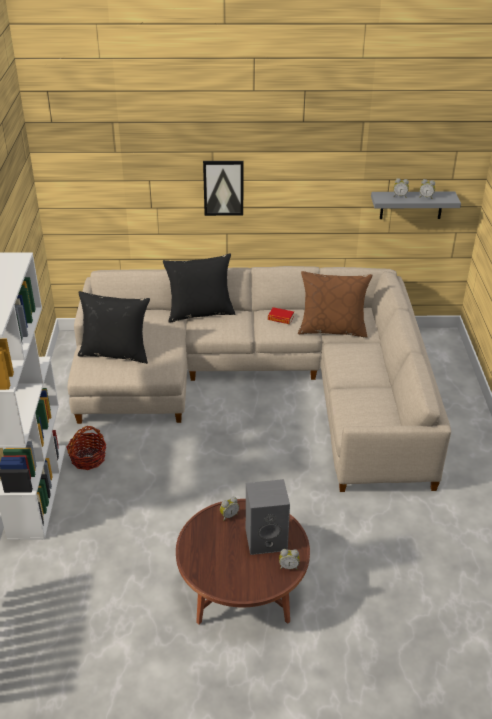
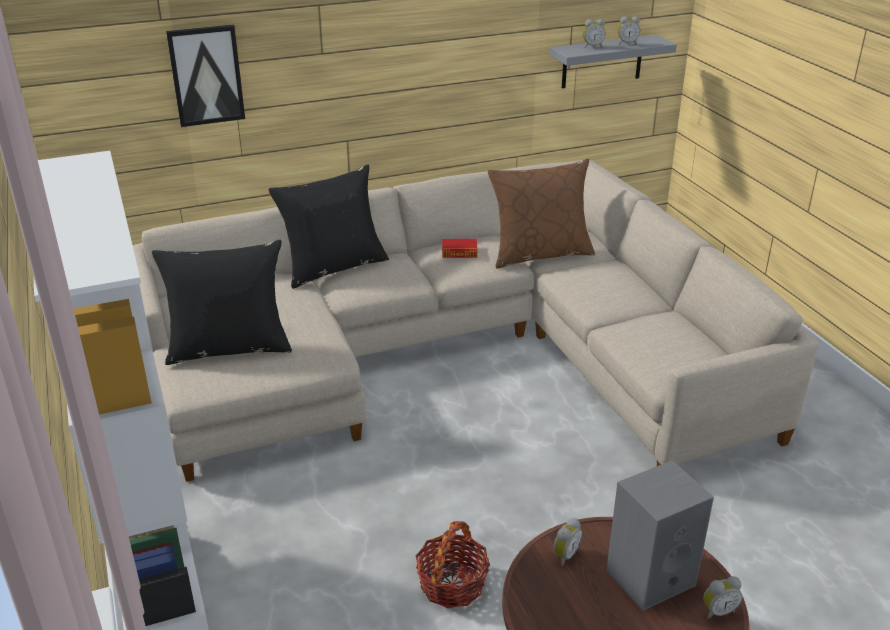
camera: 20 degrees left, 5 degrees down
(88, 458) = (234, 533): basket -> basket (452, 584)
(223, 187) = (339, 63): picture -> picture (206, 75)

